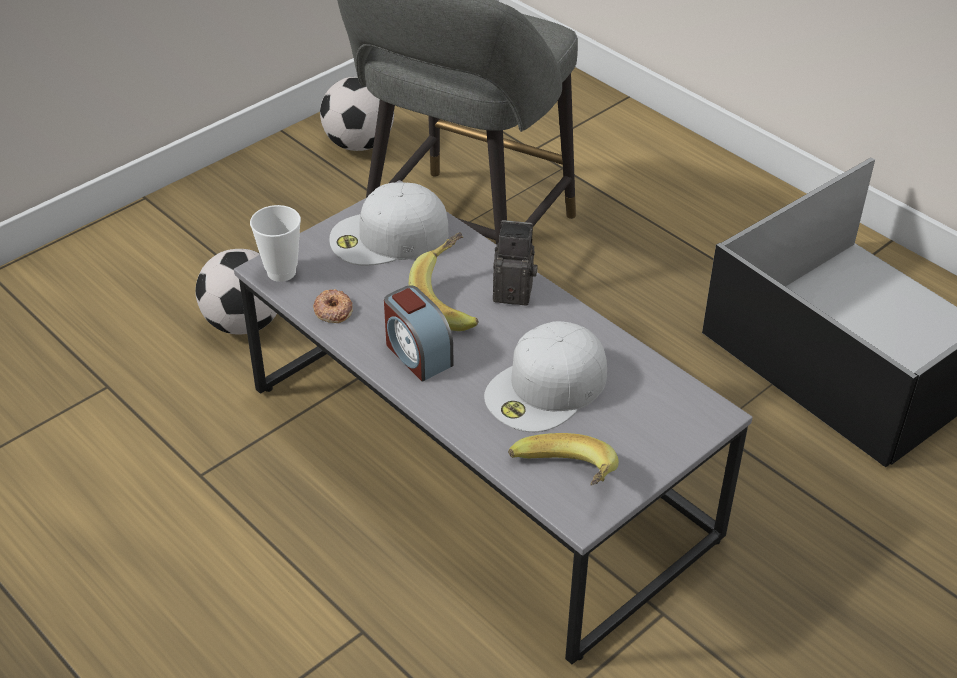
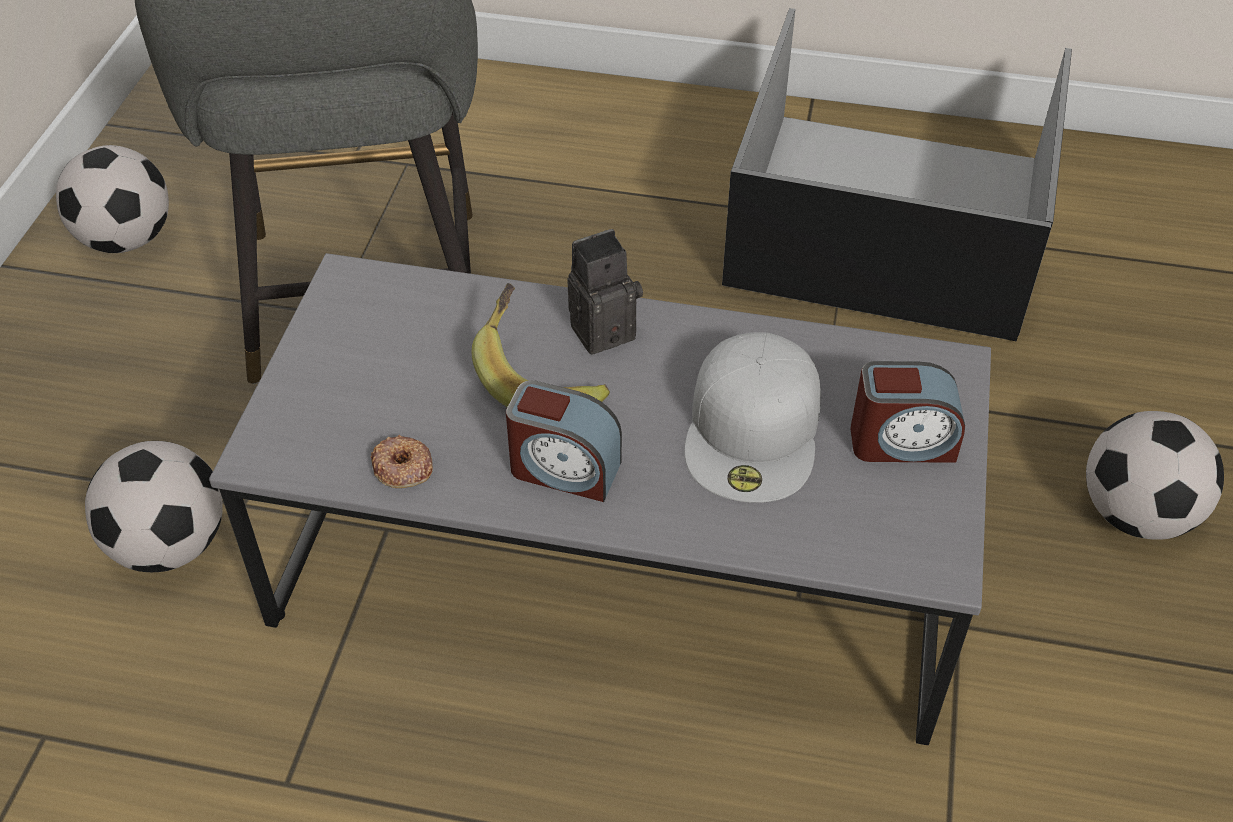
camera: 35 degrees left, 5 degrees up
(281, 272) = (283, 450): cup -> none
(388, 237) = (382, 334): white cap -> none
(563, 482) = (883, 537): banana -> none
(632, 439) = (902, 442): none -> alarm clock
(863, 619) = (1136, 514): none -> football

